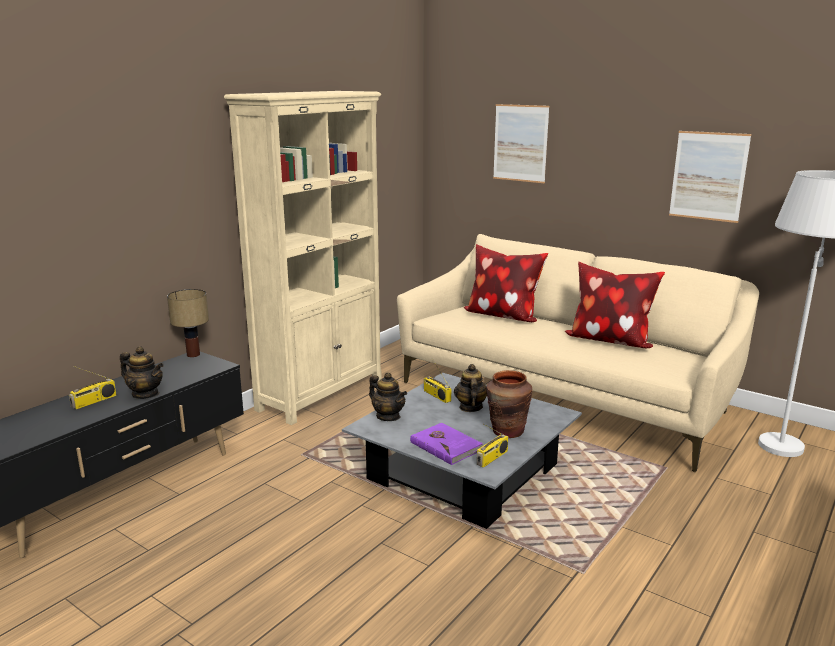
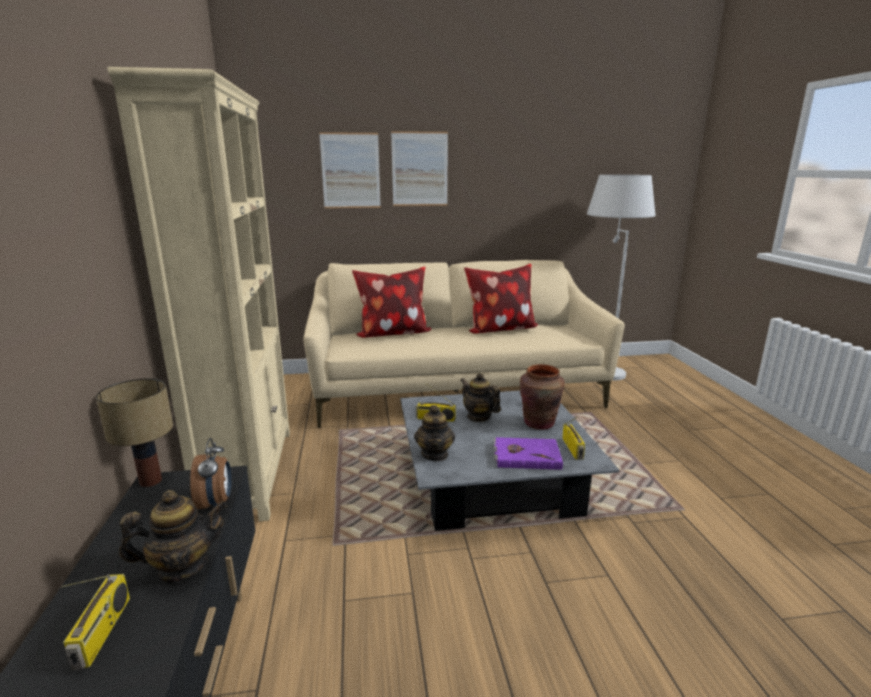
camera: 45 degrees left, 0 degrees up
(198, 375) = (216, 502): none -> alarm clock
(388, 416) = (435, 454): teapot -> teapot turned 90 degrees clockwise
(708, 176) = (521, 187): picture -> picture (420, 169)

